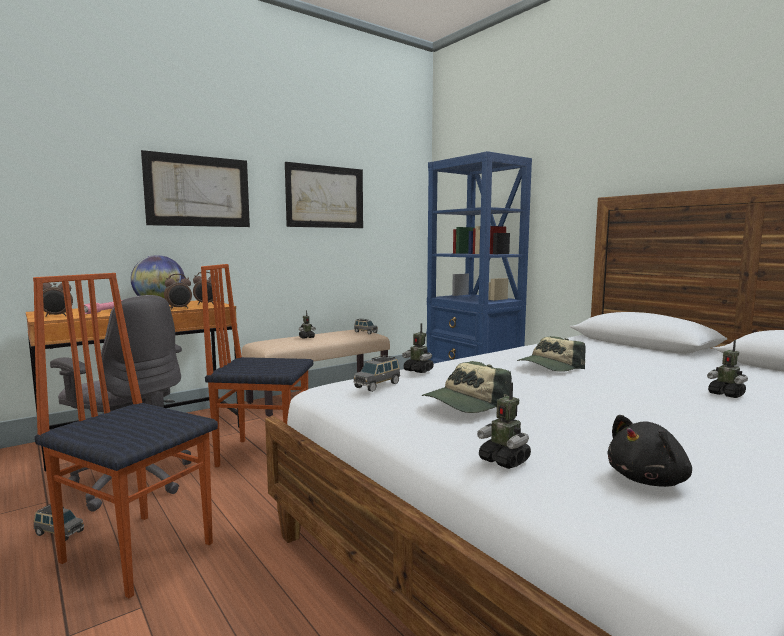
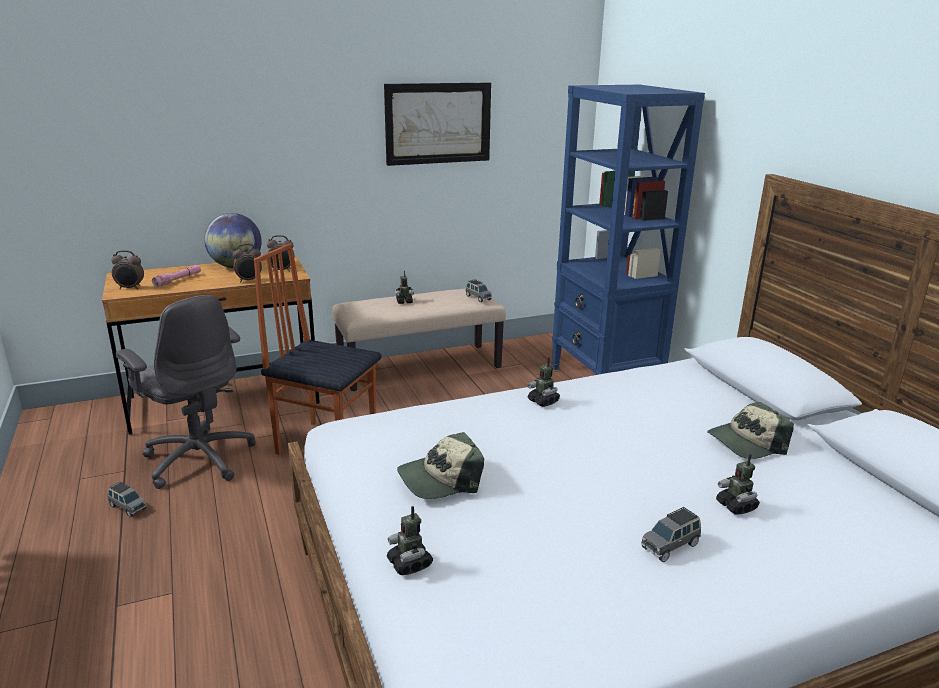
camera: 15 degrees right, 15 degrees up
(139, 550) = (184, 538): chair -> none
(198, 191) = (278, 131): picture -> none
(377, 385) = (382, 435): grey toy car -> grey toy car (670, 546)
(418, 370) = (443, 413): toy robot -> toy robot (543, 401)
(549, 367) = (590, 425): cap -> cap (746, 443)
(649, 480) = (510, 611): black plush toy -> none

